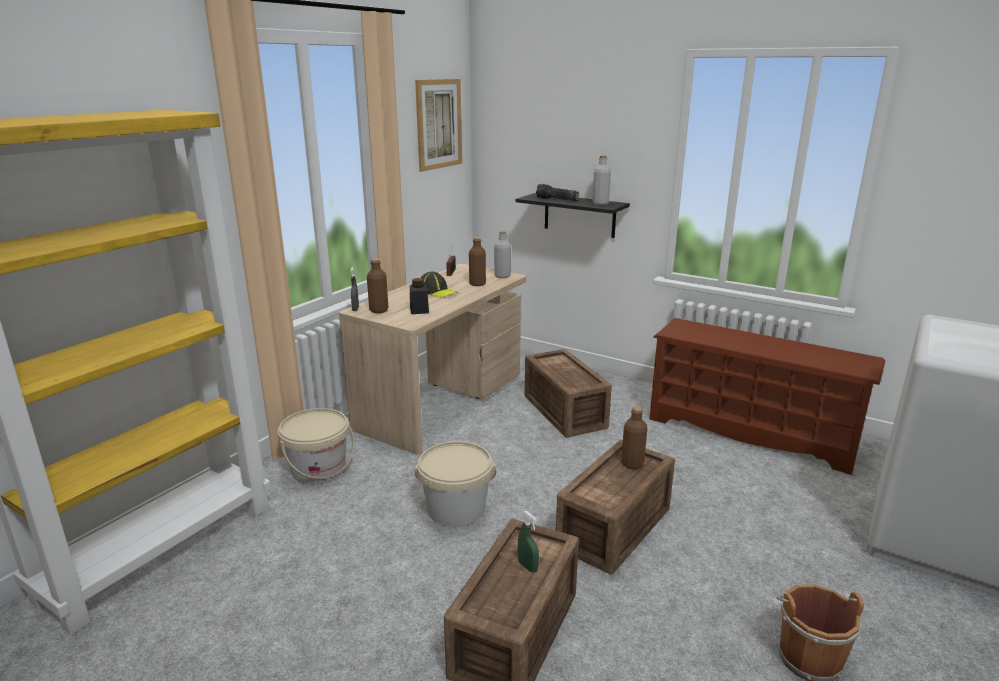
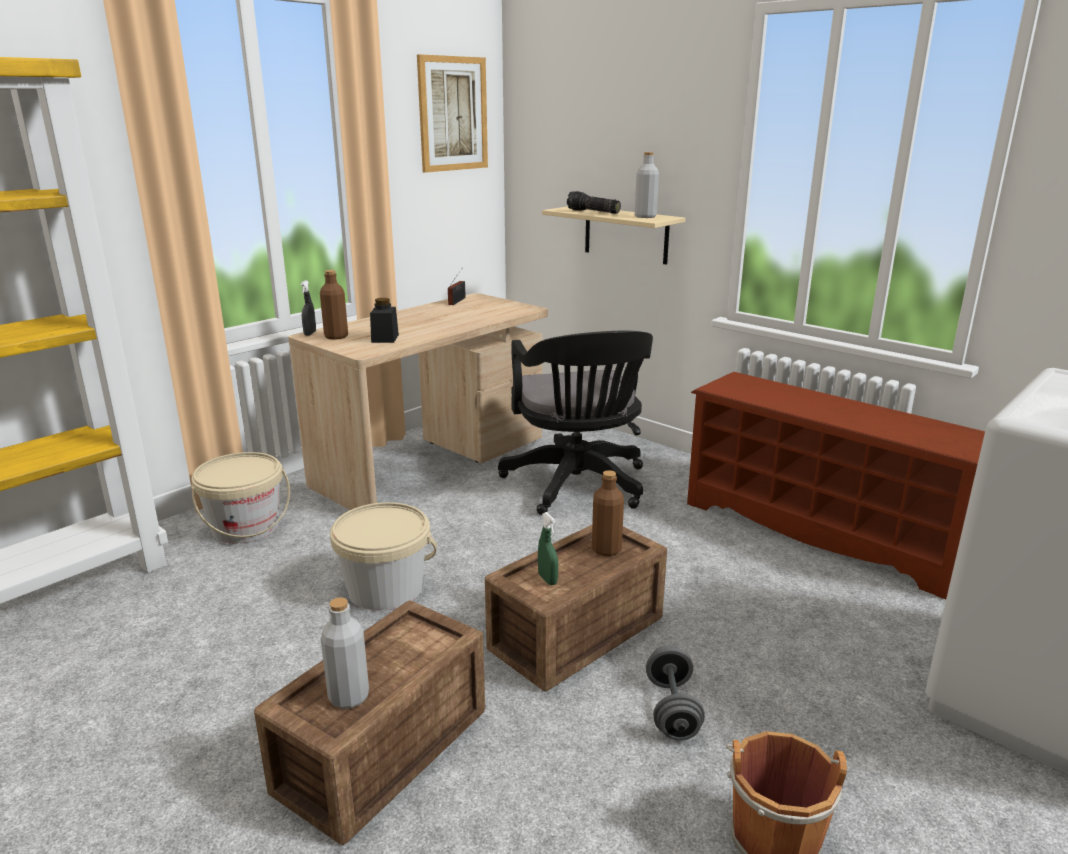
camera: 10 degrees right, 0 degrees up
(437, 291) = (423, 320): cap -> none
(477, 284) = (479, 315): brown bottle -> none
(502, 276) = (517, 308): grey bottle -> grey bottle (349, 697)
(527, 566) = (397, 661): green spray bottle -> green spray bottle (547, 579)
(564, 412) = (578, 487): crate -> black office chair
(579, 215) = (626, 234): black shelf -> beige shelf
(705, 576) = (672, 710): none -> grey dumbbell

